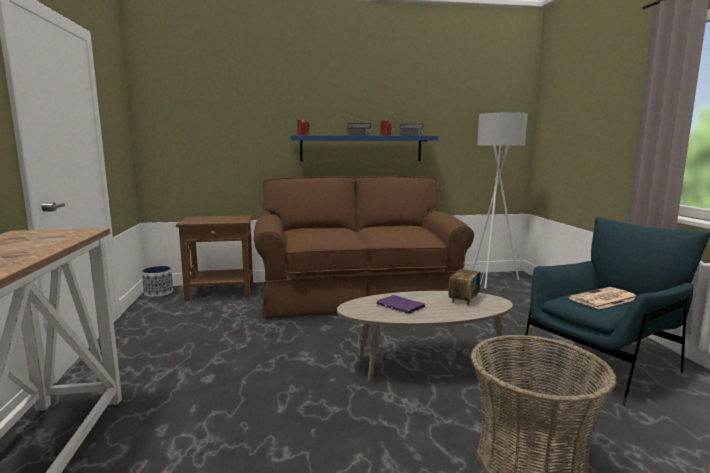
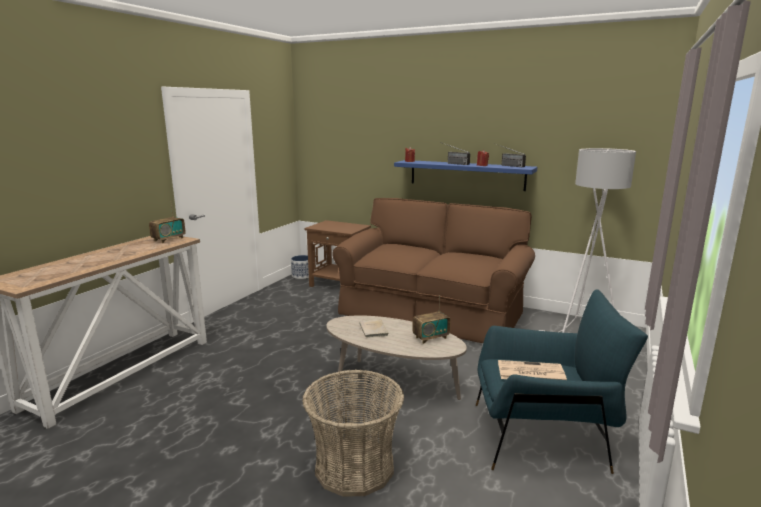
camera: 35 degrees right, 5 degrees up
(52, 234) = (168, 239): none -> radio
(402, 306) = (374, 330): purple book -> beige book

